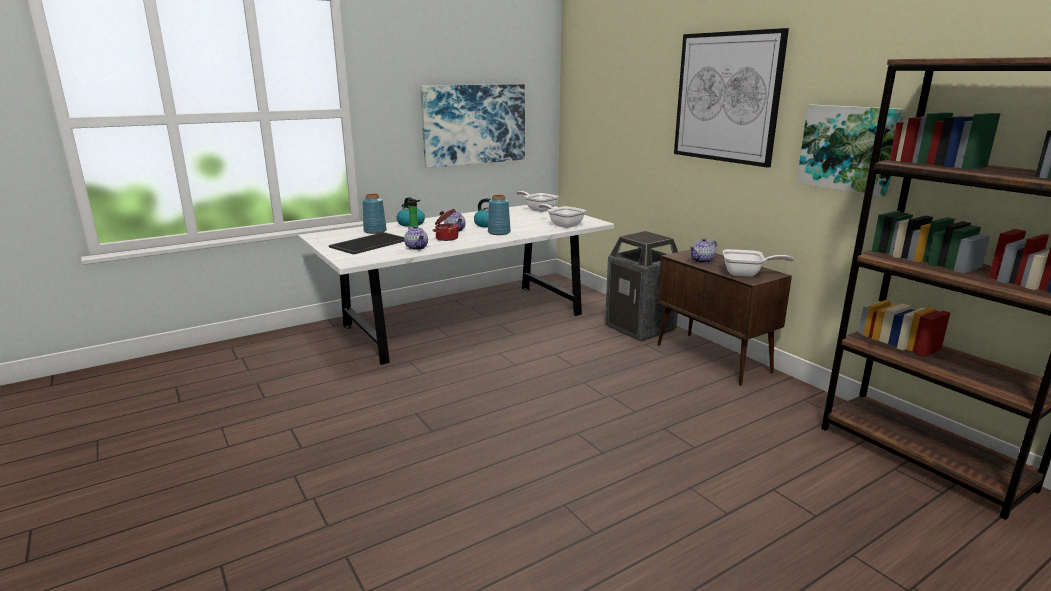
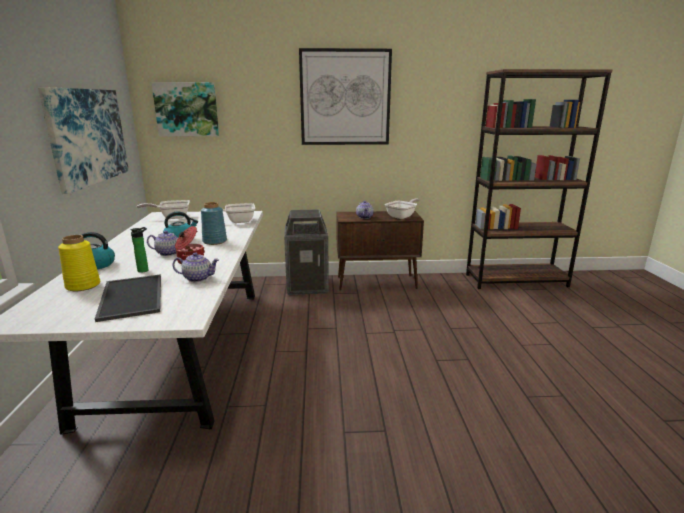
camera: 60 degrees left, 0 degrees up
(375, 231) = (83, 286): blue vase -> yellow vase
(848, 148) = (441, 125): picture -> picture (187, 109)

